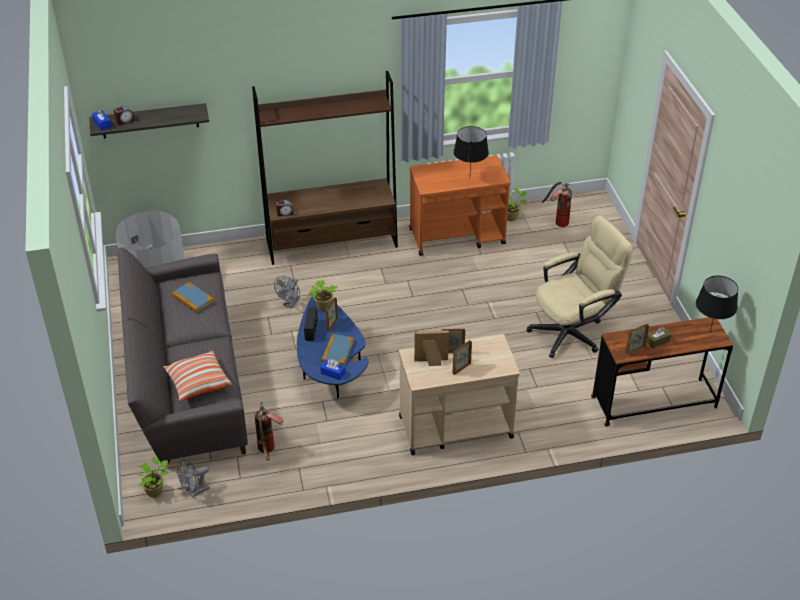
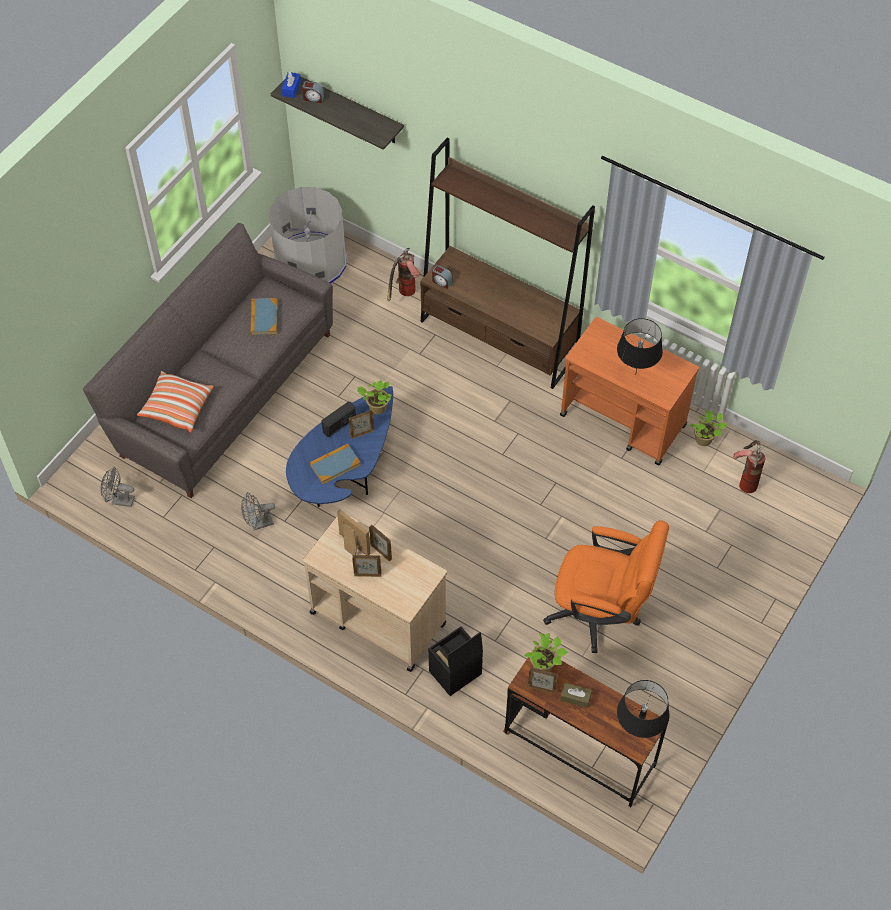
camera: 45 degrees right, 15 degrees up
(155, 491) = (94, 475): potted plant -> potted plant (544, 666)
(268, 451) = (209, 511): fire extinguisher -> fire extinguisher (404, 295)
(290, 304) = (388, 377): grey fan -> grey fan (258, 524)
(333, 373) = (306, 483): blue tissue box -> none
(538, 419) = (455, 673): none -> black storage box
(573, 331) = (601, 614): beige office chair -> orange office chair

